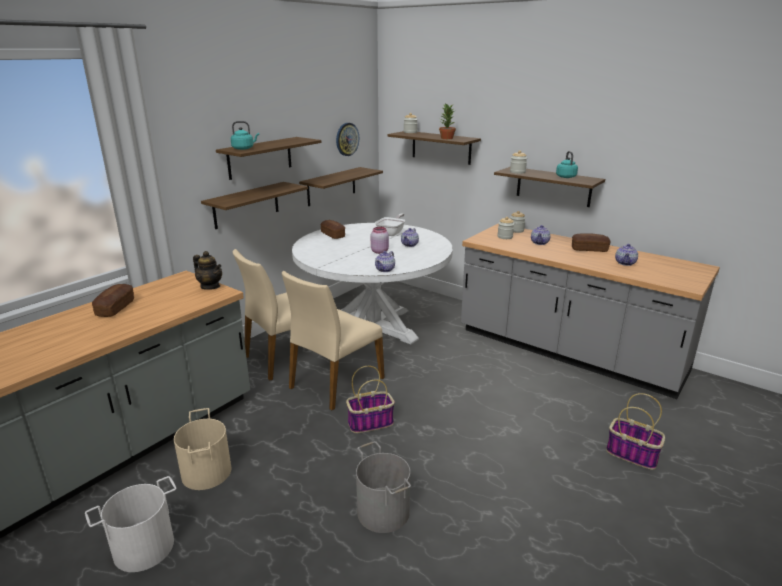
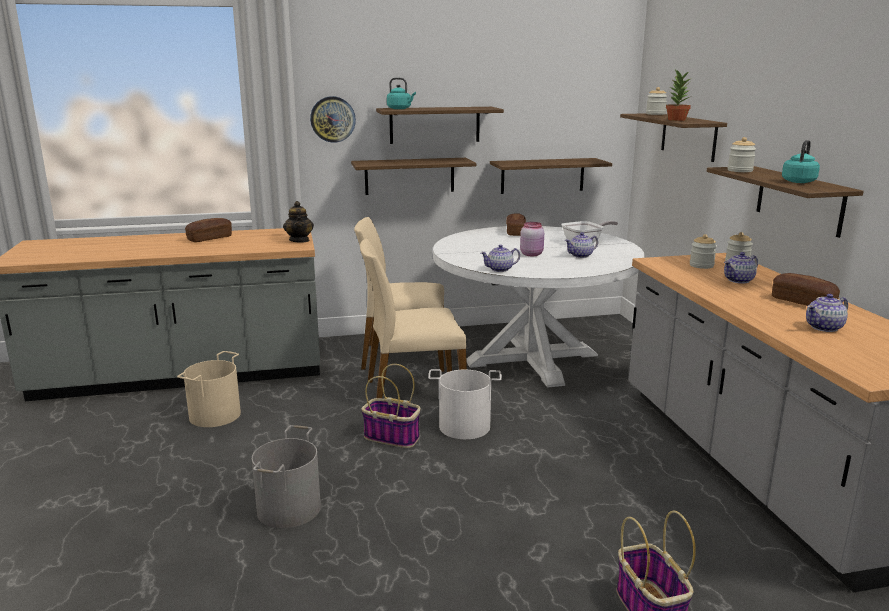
camera: 40 degrees right, 5 degrees down
(143, 547) = (111, 442): white bucket -> white bucket (464, 426)
(347, 139) = (576, 119): wall clock -> wall clock (332, 119)

